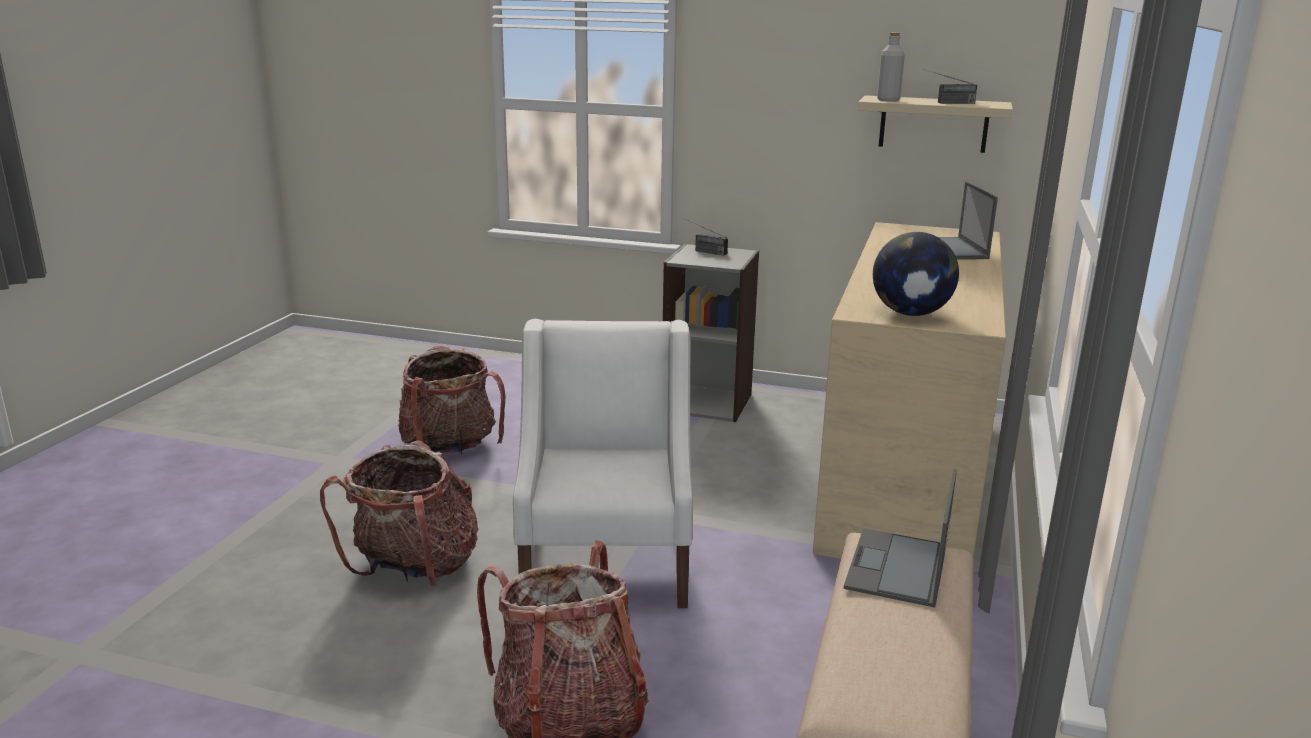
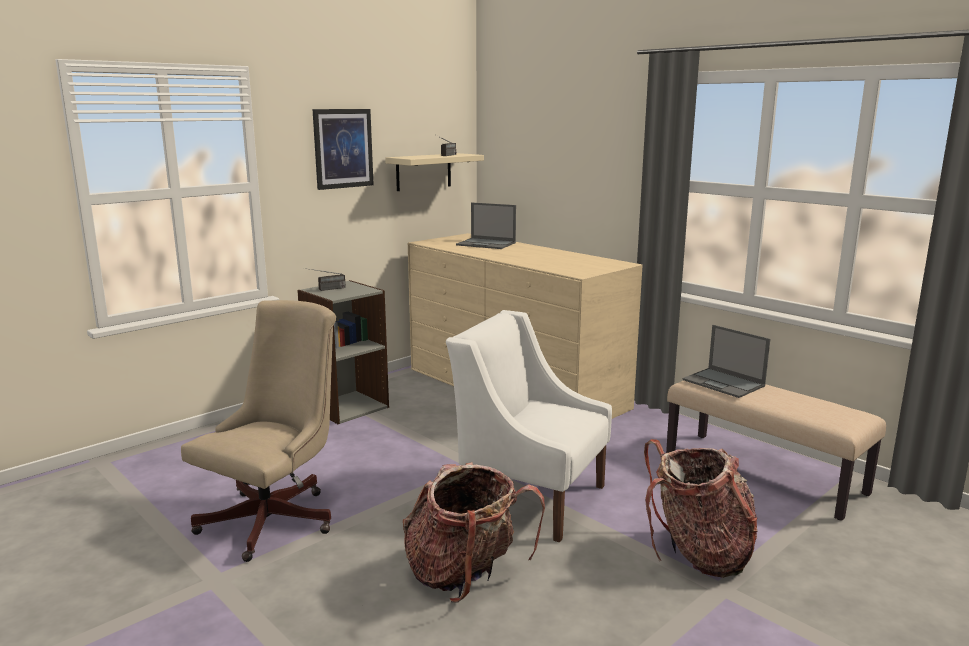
camera: 60 degrees left, 5 degrees down
(450, 448) = (276, 518): backpack -> beige office chair
(796, 77) = (343, 148): none -> picture
(888, 100) = (417, 157): grey bottle -> none
(911, 313) = (590, 267): globe -> none

